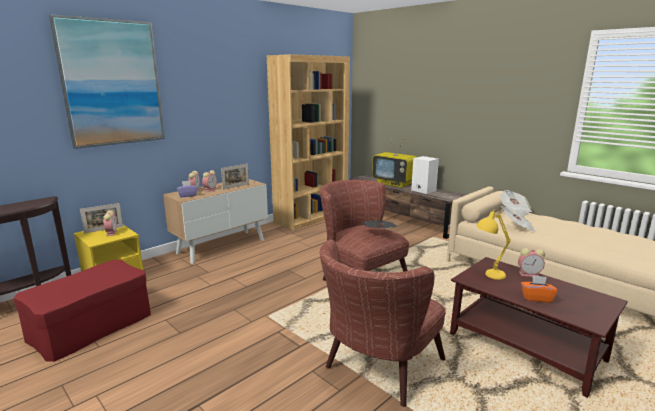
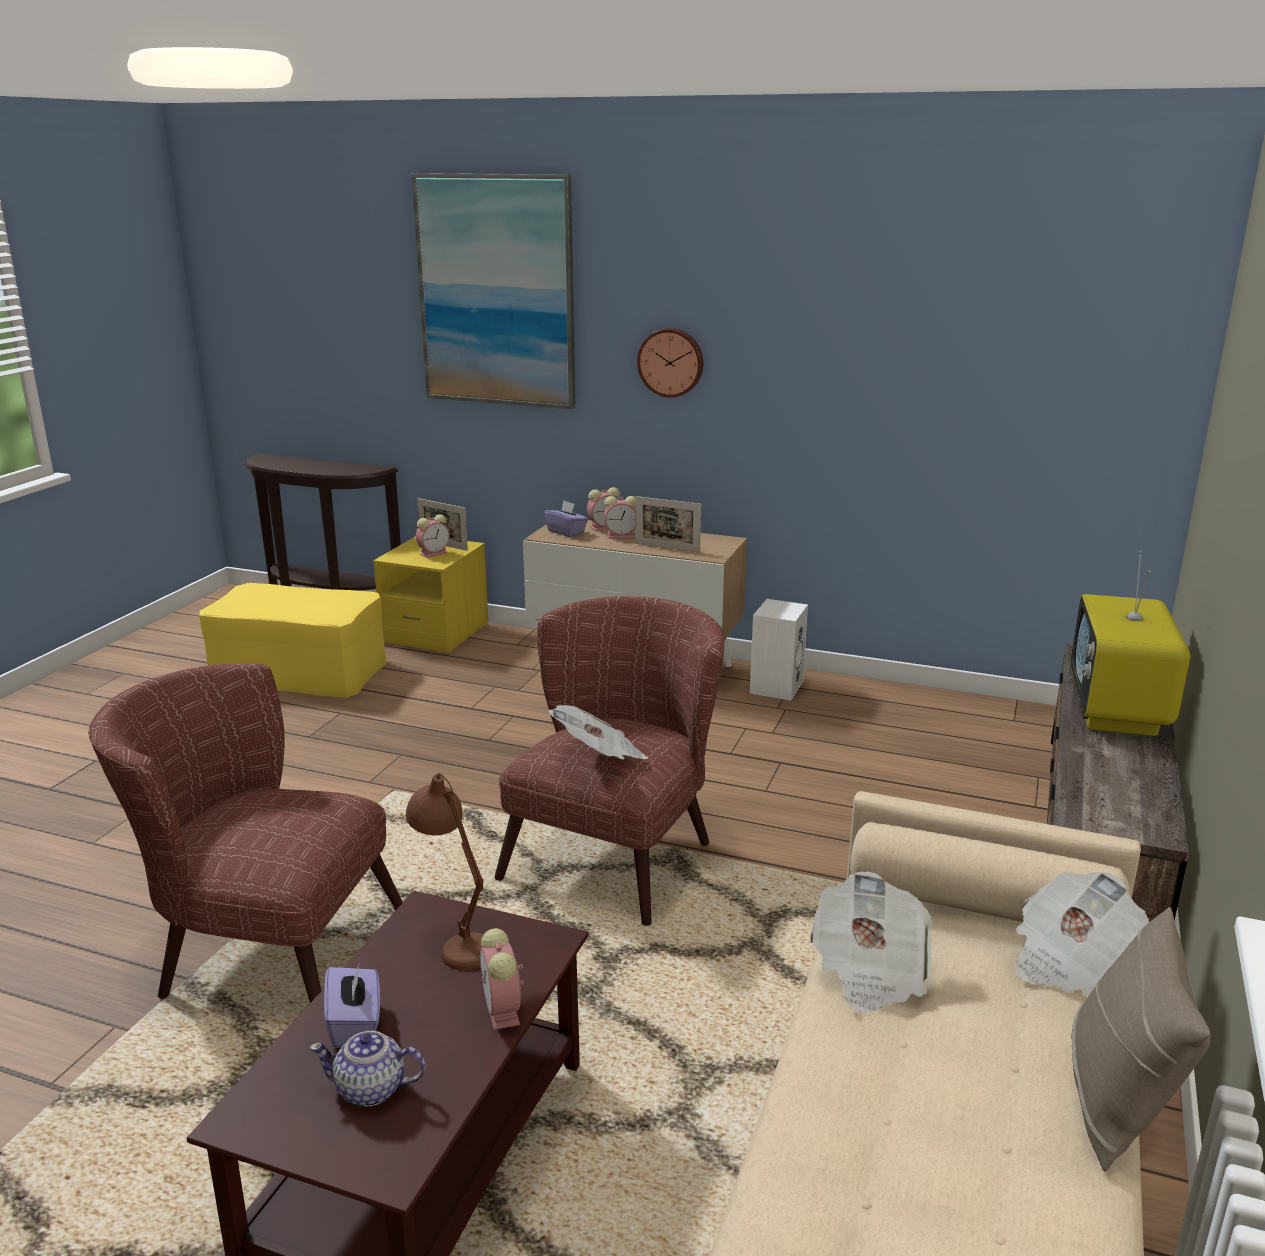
camera: 65 degrees right, 5 degrees up
(91, 326) = (299, 672): red ottoman -> yellow ottoman
(205, 109) = (671, 362): none -> wall clock
(311, 217) = (915, 706): brown bookcase -> none
(423, 190) = (1112, 767): white speaker -> white speaker (775, 686)
(488, 276) = (456, 941): yellow table lamp -> brown table lamp
(536, 298) = (355, 1024): orange tissue box -> purple tissue box
(566, 219) = (1117, 1100): none -> beige pillow
(572, 299) = (371, 1089): none -> teapot

